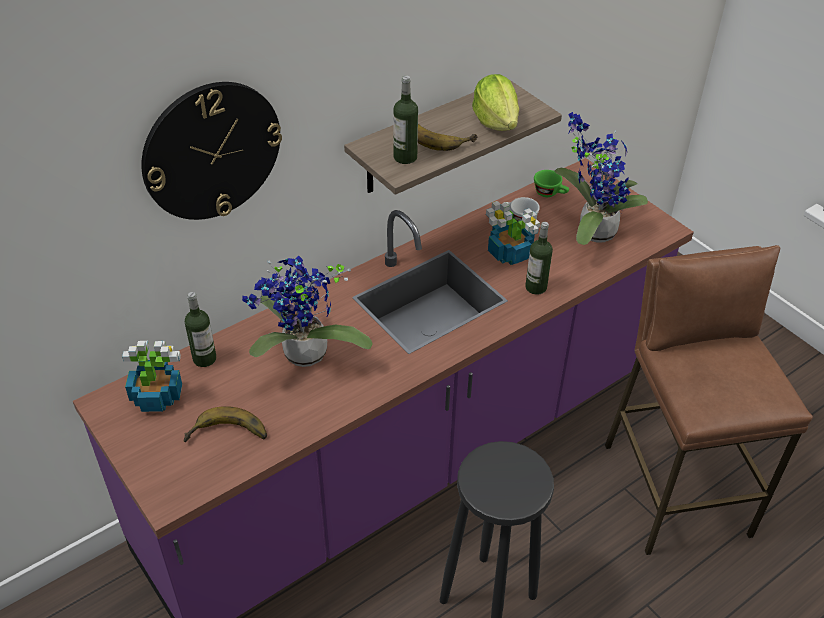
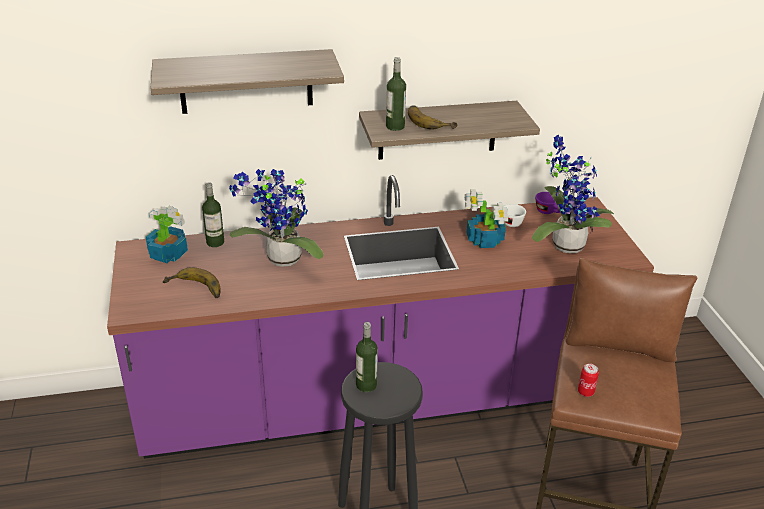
camera: 25 degrees right, 10 degrees down
(211, 151) = (246, 81): wall clock -> shelf
(496, 122) = (483, 122): lettuce -> none
(536, 287) = (488, 267): bottle -> bottle (366, 385)
(550, 193) = (548, 212): green cup -> purple cup
(706, 404) = (585, 392): none -> can

